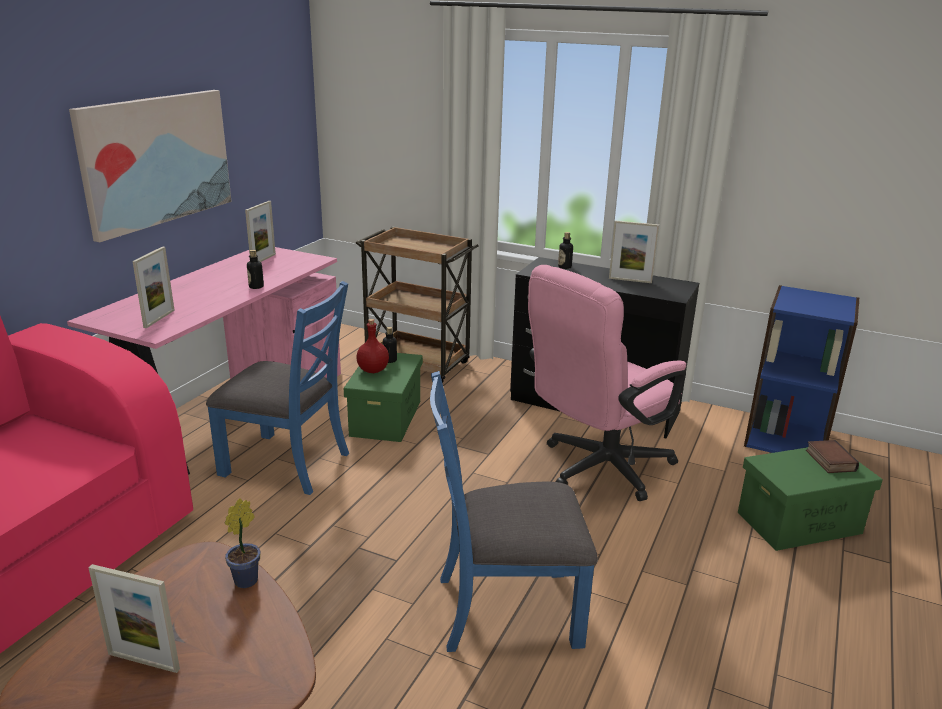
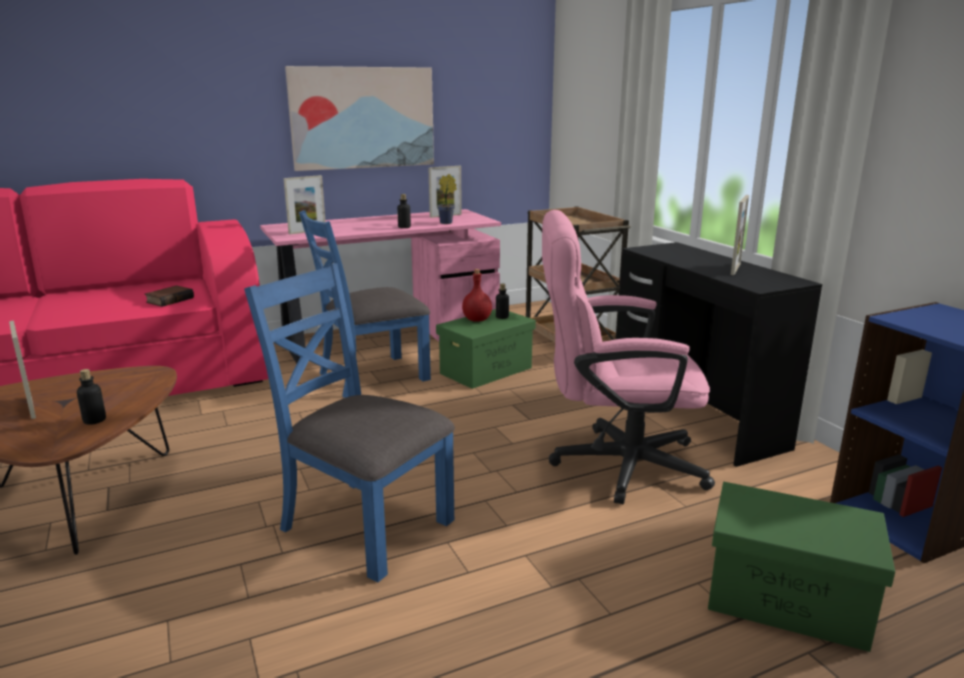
camera: 40 degrees right, 5 degrees down
(248, 579) = (149, 392): potted plant -> potted plant (447, 223)
(287, 463) = (372, 376): blue chair -> blue chair turned 90 degrees clockwise
(564, 267) = (685, 251): bottle -> bottle (94, 420)
(630, 280) = (735, 269): picture frame -> picture frame turned 120 degrees counterclockwise
(829, 460) = (840, 524): book -> book (170, 300)

